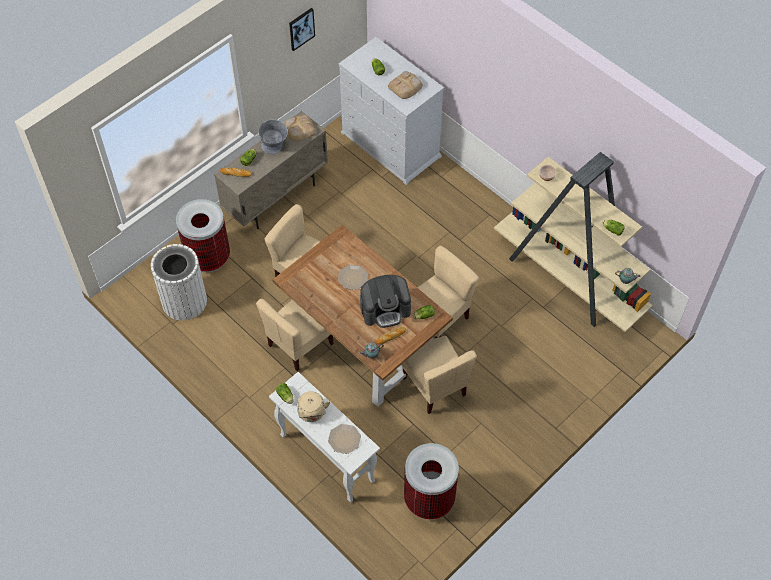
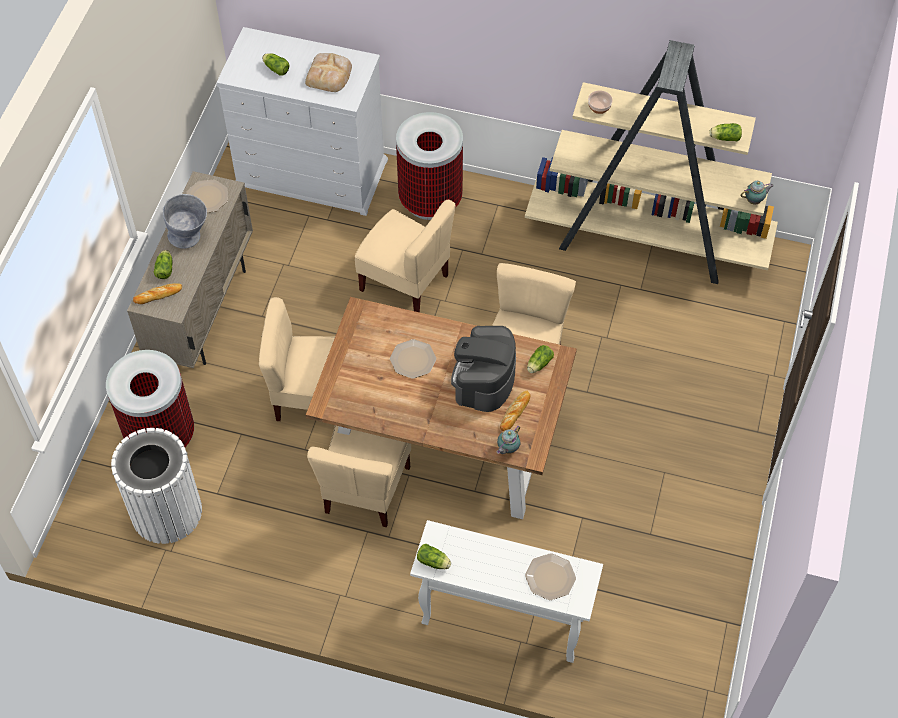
camera: 30 degrees left, 0 degrees up
(299, 129) = (207, 197): bread -> plate
(301, 28) = (160, 48): picture -> none
(312, 413) = (484, 566): beige kettle -> none
(385, 309) = (484, 380): coffee machine -> coffee machine turned 150 degrees clockwise
(429, 498) = (667, 602): trash can -> trash can (430, 199)
(435, 386) = (577, 455): beige chair -> beige chair (405, 282)

